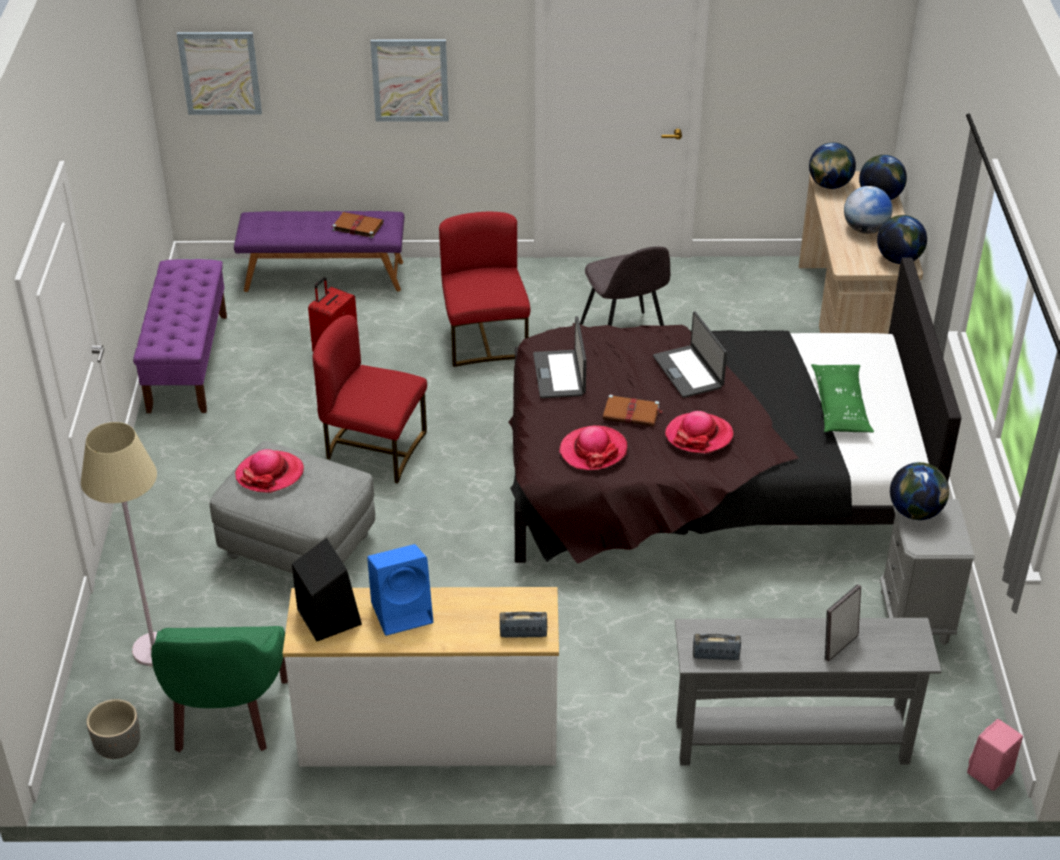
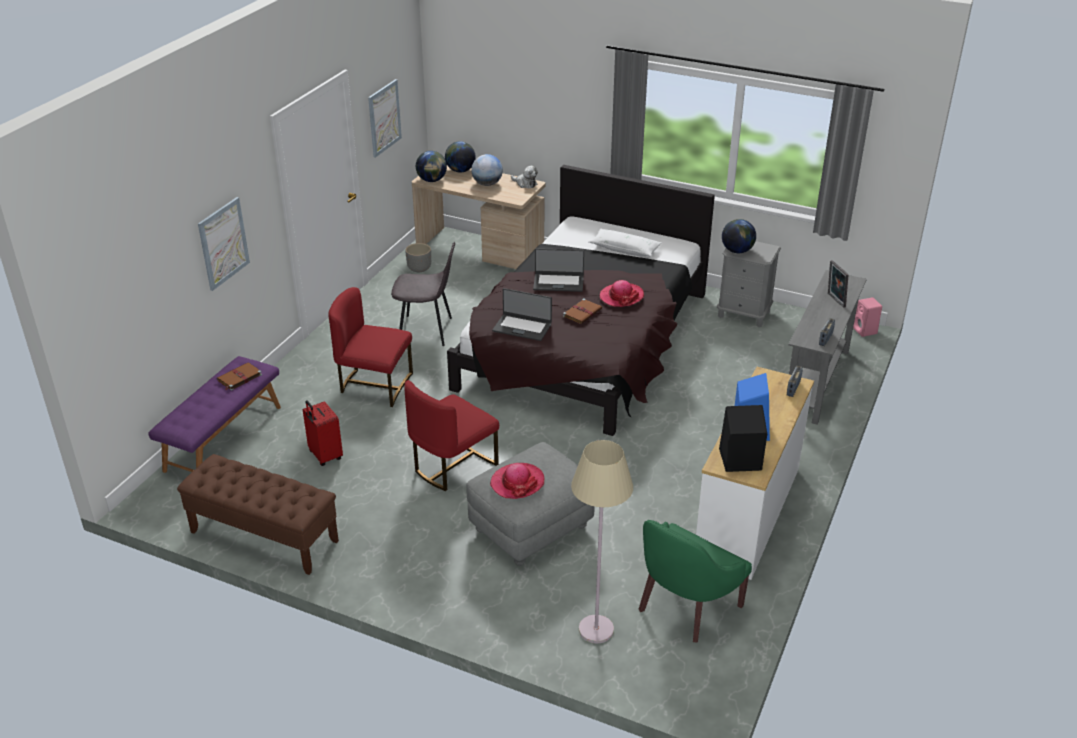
camera: 65 degrees left, 5 degrees down
(118, 746) = (688, 671): grey planter -> grey planter (419, 268)
(188, 362) = (263, 536): purple bench -> brown bench
(220, 73) = (113, 314): picture -> picture (384, 118)
(225, 716) = (685, 606): green armchair -> green armchair turned 105 degrees clockwise
(593, 450) = (608, 336): hat -> none
(840, 407) = (624, 249): green pillow -> white pillow
(898, 259) = (525, 184): globe -> plush toy

